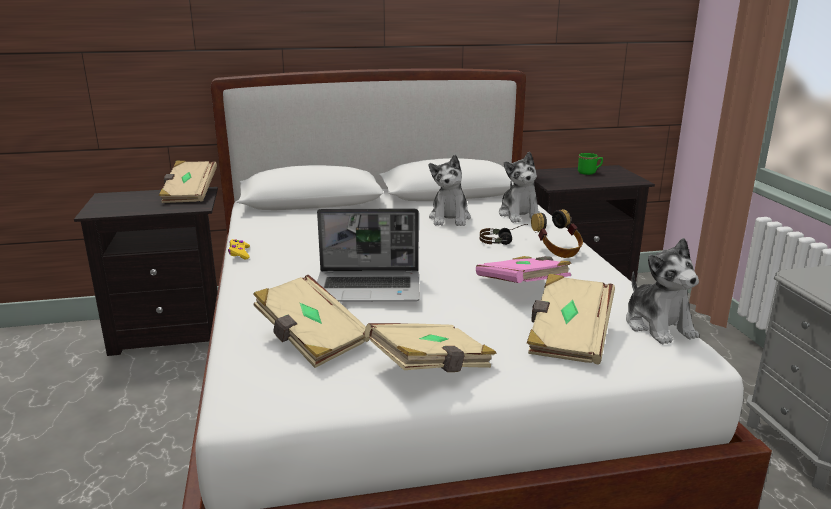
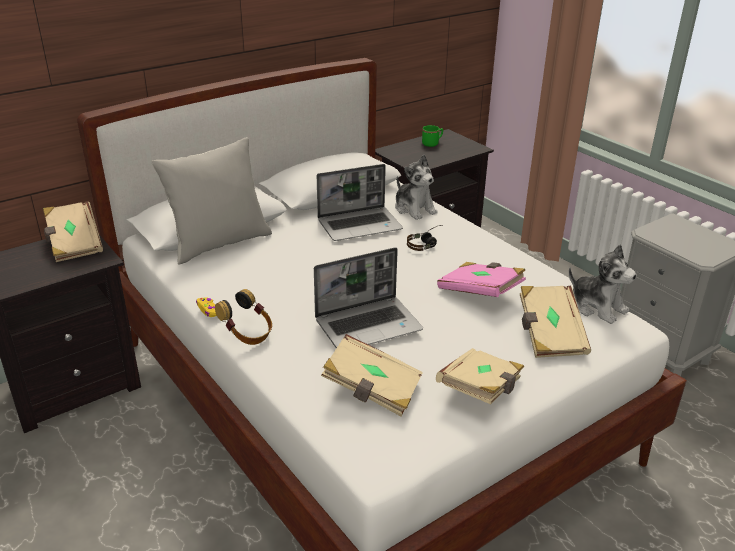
camera: 25 degrees left, 10 degrees up
(305, 211) = (219, 243): none -> grey pillow
(450, 218) = (360, 225): plush toy -> laptop
(557, 251) = (476, 246): headphones -> headphones (248, 334)

